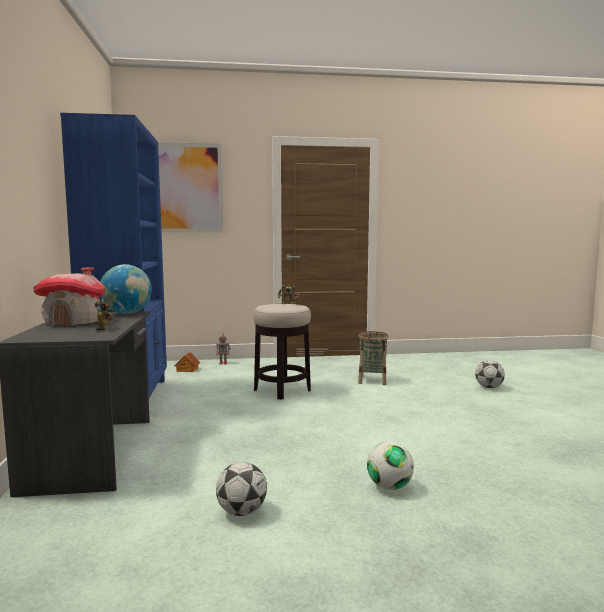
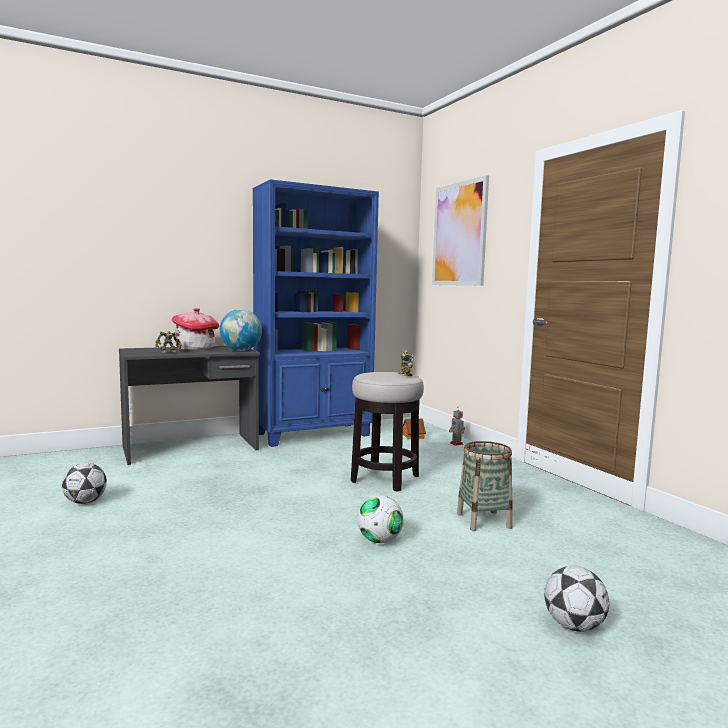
camera: 70 degrees right, 0 degrees up
(389, 487) = (120, 553): football -> football (379, 540)

